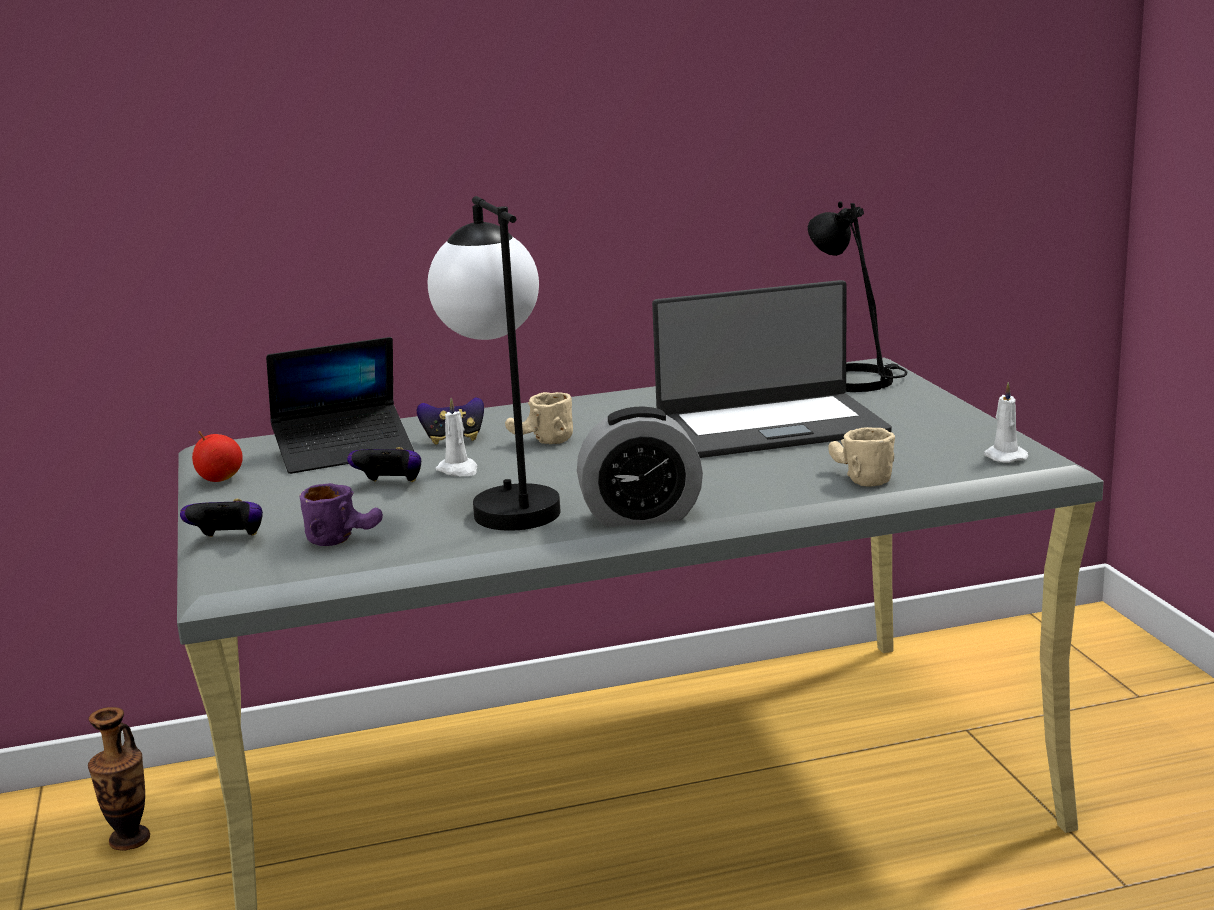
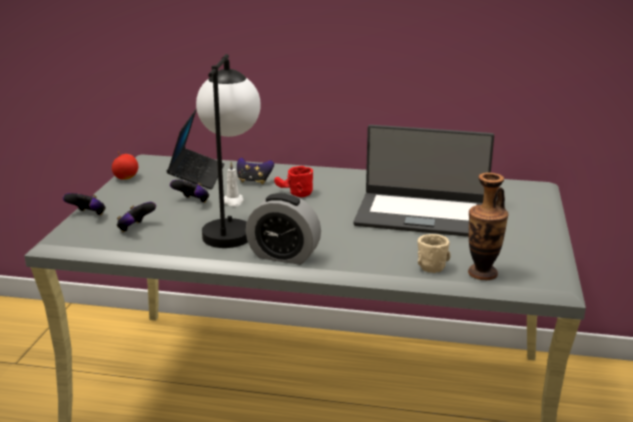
camera: 25 degrees right, 5 degrees up
(129, 840) = (83, 343): vase -> vase (482, 273)
(344, 451) = (197, 175): laptop -> laptop turned 90 degrees counterclockwise
(345, 538) = (135, 229): purple mug -> game controller
(541, 441) = (293, 193): beige mug -> red mug
(858, 379) = (513, 194): black table lamp -> none
(1003, 456) = (532, 273): white candle -> none

